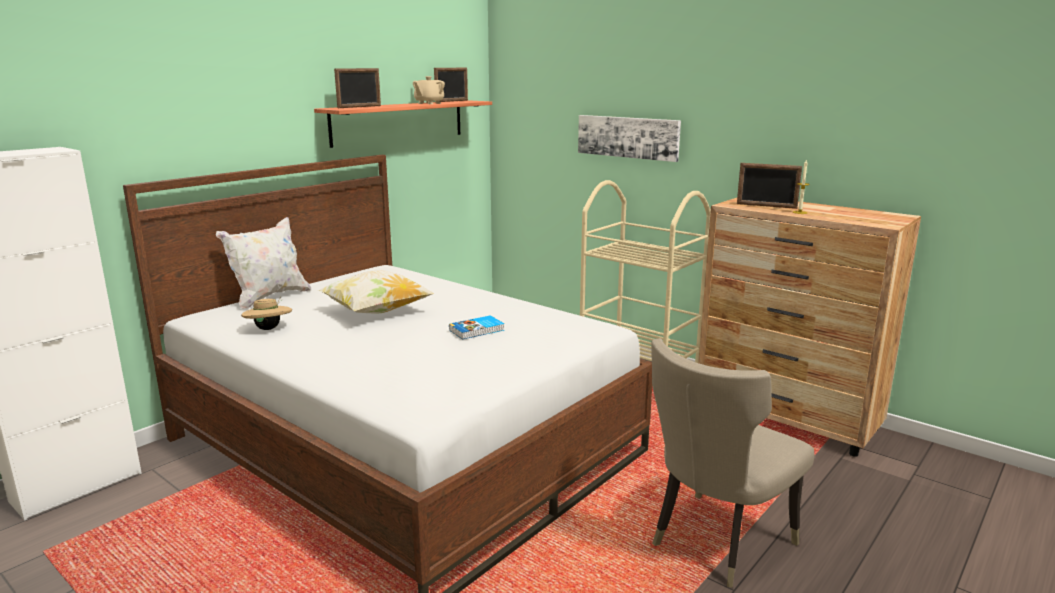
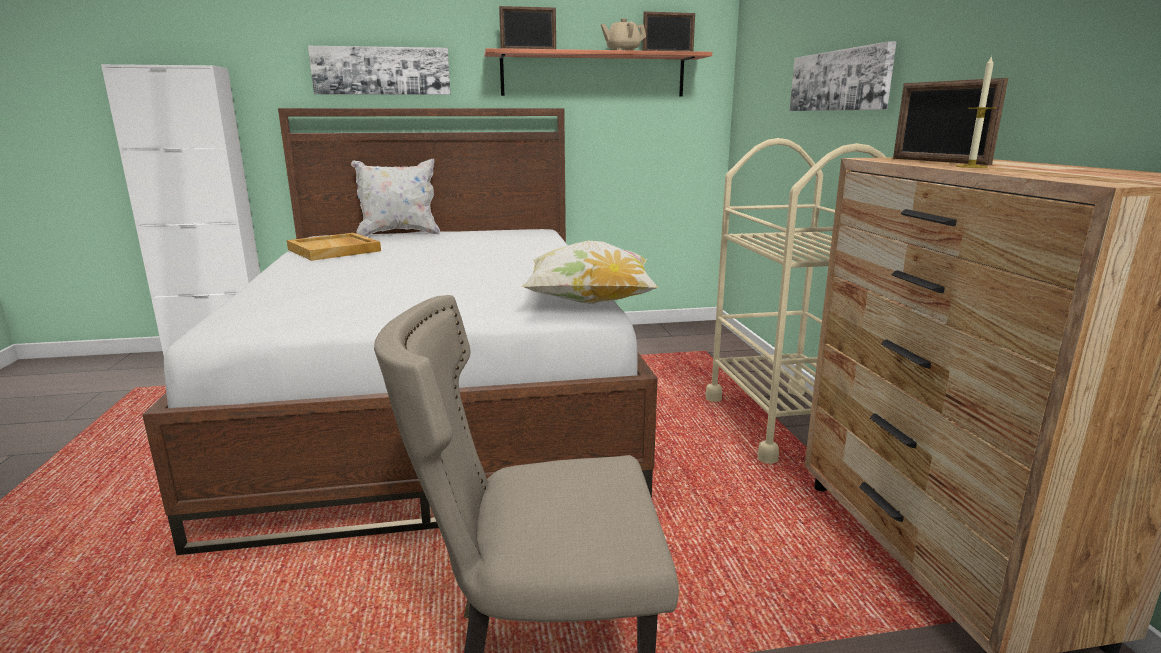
camera: 40 degrees right, 0 degrees up
(223, 134) = (381, 71): none -> picture
(269, 329) = (335, 250): beige hat -> beige tray
(376, 312) = (435, 255): pillow -> pillow (589, 302)
(477, 330) = (466, 283): book -> none

